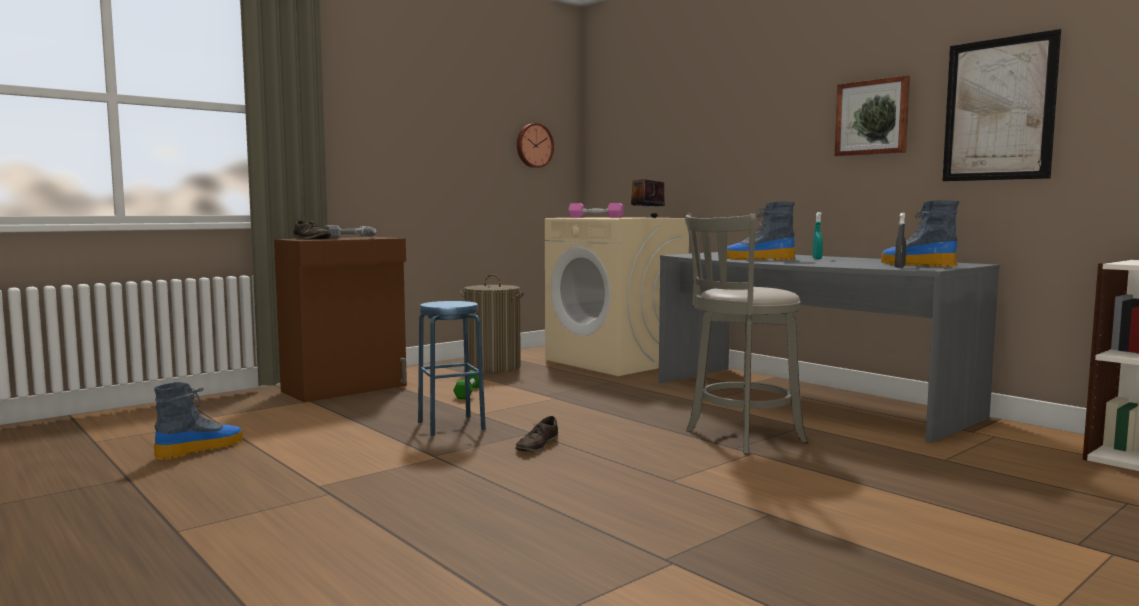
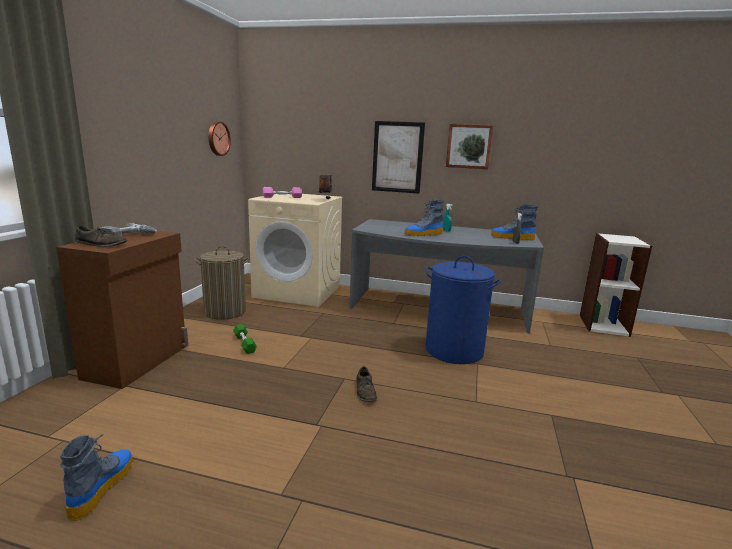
camera: 35 degrees left, 10 degrees up
(451, 426) = (282, 386): blue stool -> none
(740, 437) = (453, 351): grey stool -> blue laundry basket
(999, 109) = (541, 151): picture -> picture (397, 157)

